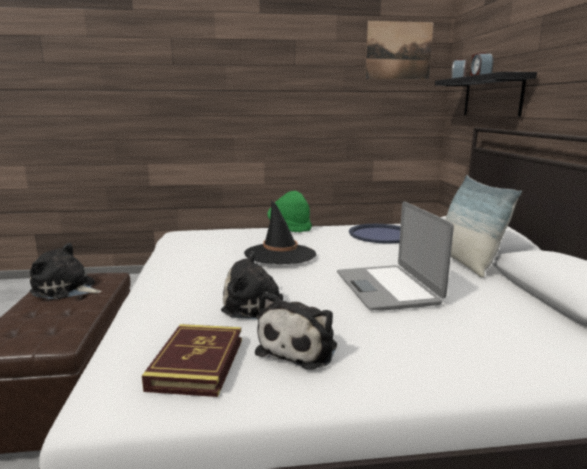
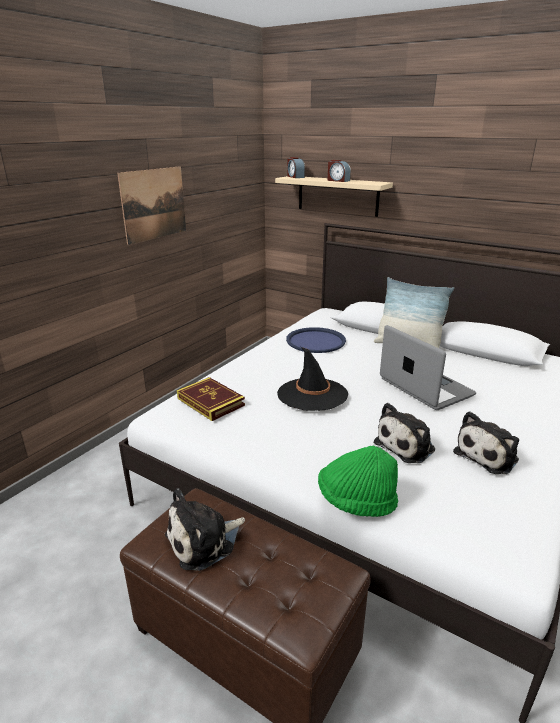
camera: 50 degrees left, 10 degrees up
(197, 364) = (484, 503): book -> book (210, 402)
(290, 227) = (239, 362): green hat -> green hat (356, 501)
(300, 348) = (488, 455): plush toy -> plush toy turned 75 degrees clockwise
(387, 288) = (425, 387): laptop -> laptop turned 150 degrees counterclockwise
(398, 50) = (231, 145): picture -> picture (154, 204)
(492, 96) = (337, 195): black shelf -> beige shelf

